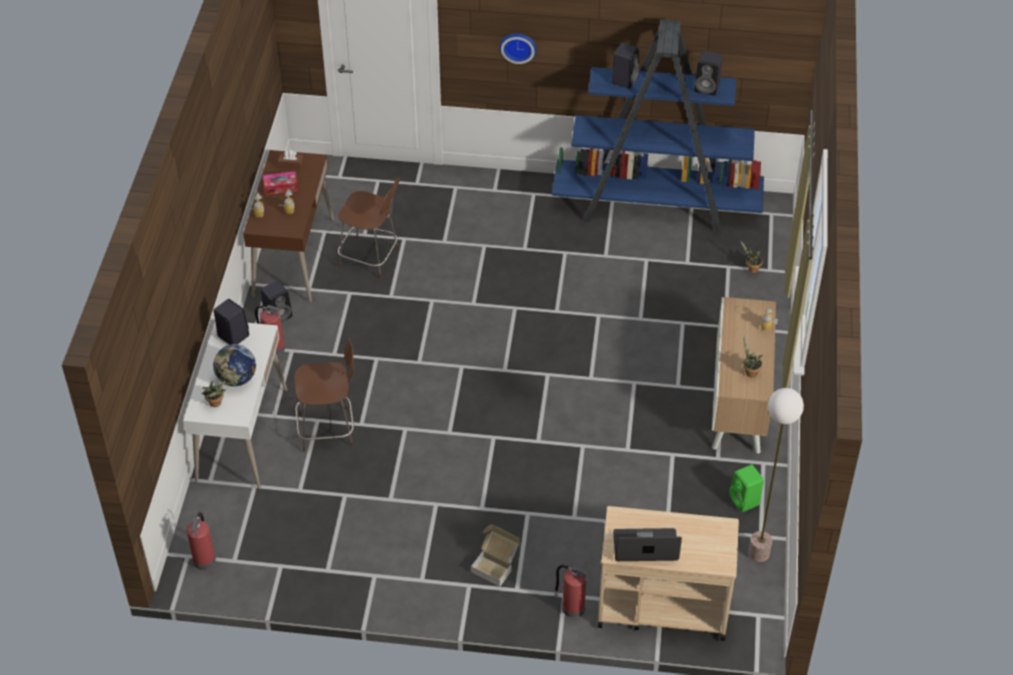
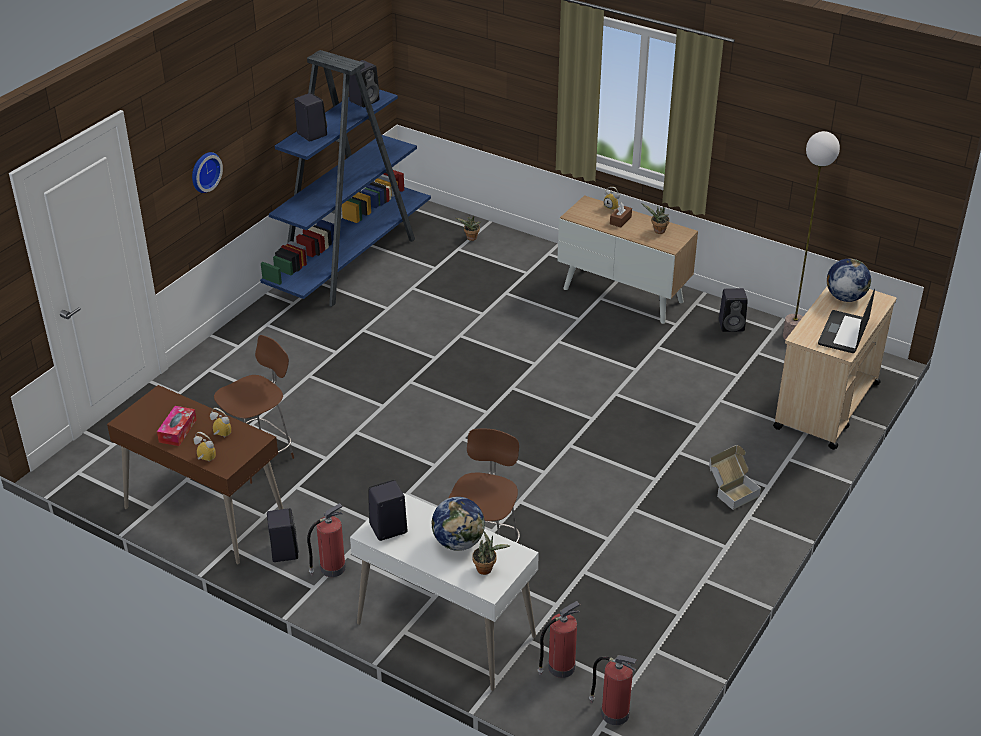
camera: 65 degrees left, 10 degrees down
(291, 165) = (149, 414): brown tissue box -> brown tissue box (620, 220)
(572, 607) = (804, 458): fire extinguisher -> fire extinguisher (560, 667)
(708, 535) = (845, 297): none -> globe
(745, 501) = (732, 325): green speaker -> black speaker

